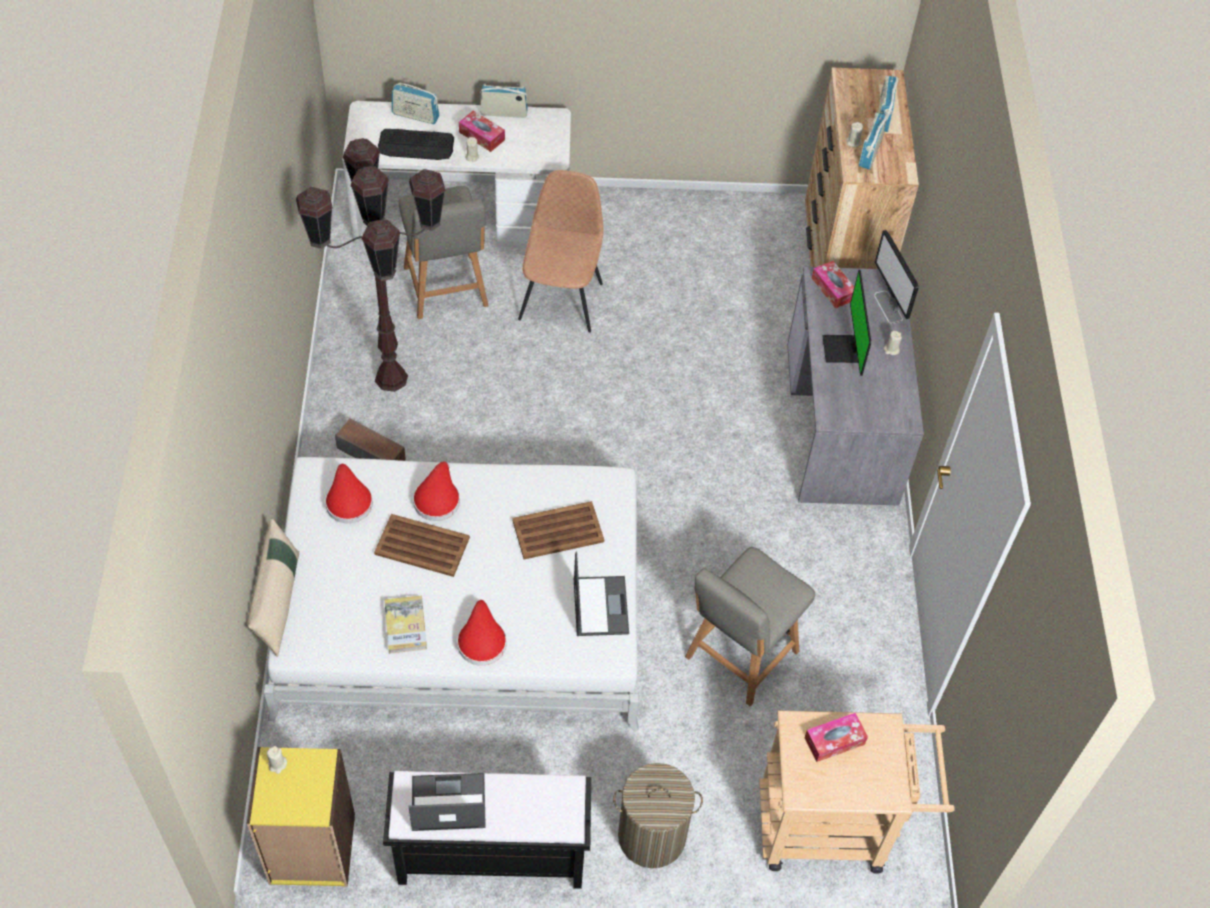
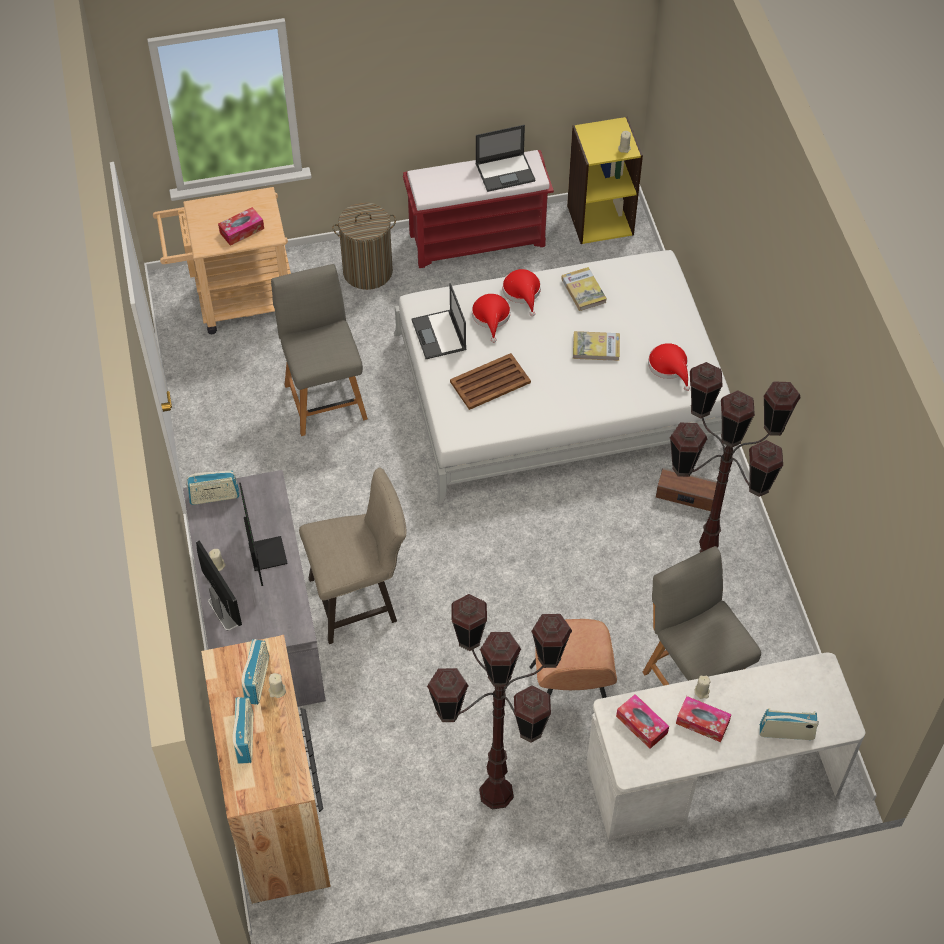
camera: 170 degrees right, 0 degrees up
(278, 601) = (687, 289): beige pillow -> none
(416, 145) = (767, 692): keyboard -> none
(421, 545) = (596, 347): brown tray -> book
(437, 498) = (598, 386): red hat -> red hat (491, 317)
(489, 855) = (478, 239): black bench -> red bench
(503, 112) = (691, 762): radio -> radio (214, 497)
(651, 243) = (496, 794): none -> brown floor lamp
(738, 425) = (360, 599): none -> beige stool
(739, 657) = (324, 399): grey chair -> grey chair turned 45 degrees counterclockwise
(833, 289) = (282, 620): tissue box -> tissue box (641, 725)

